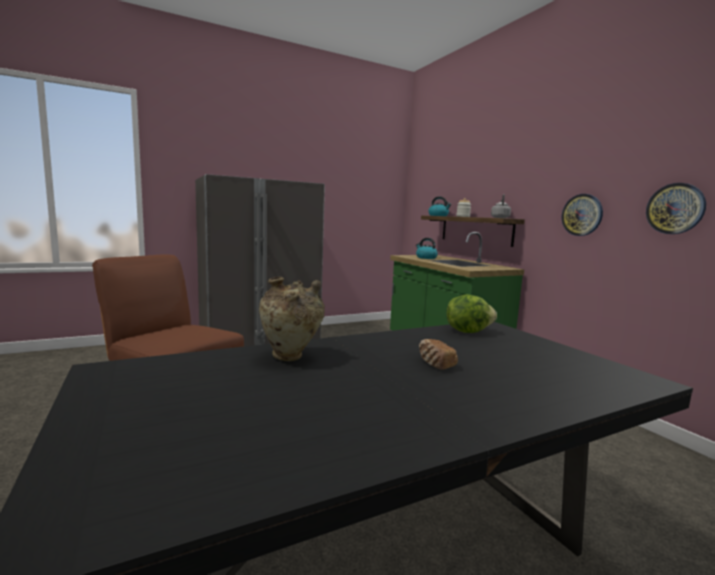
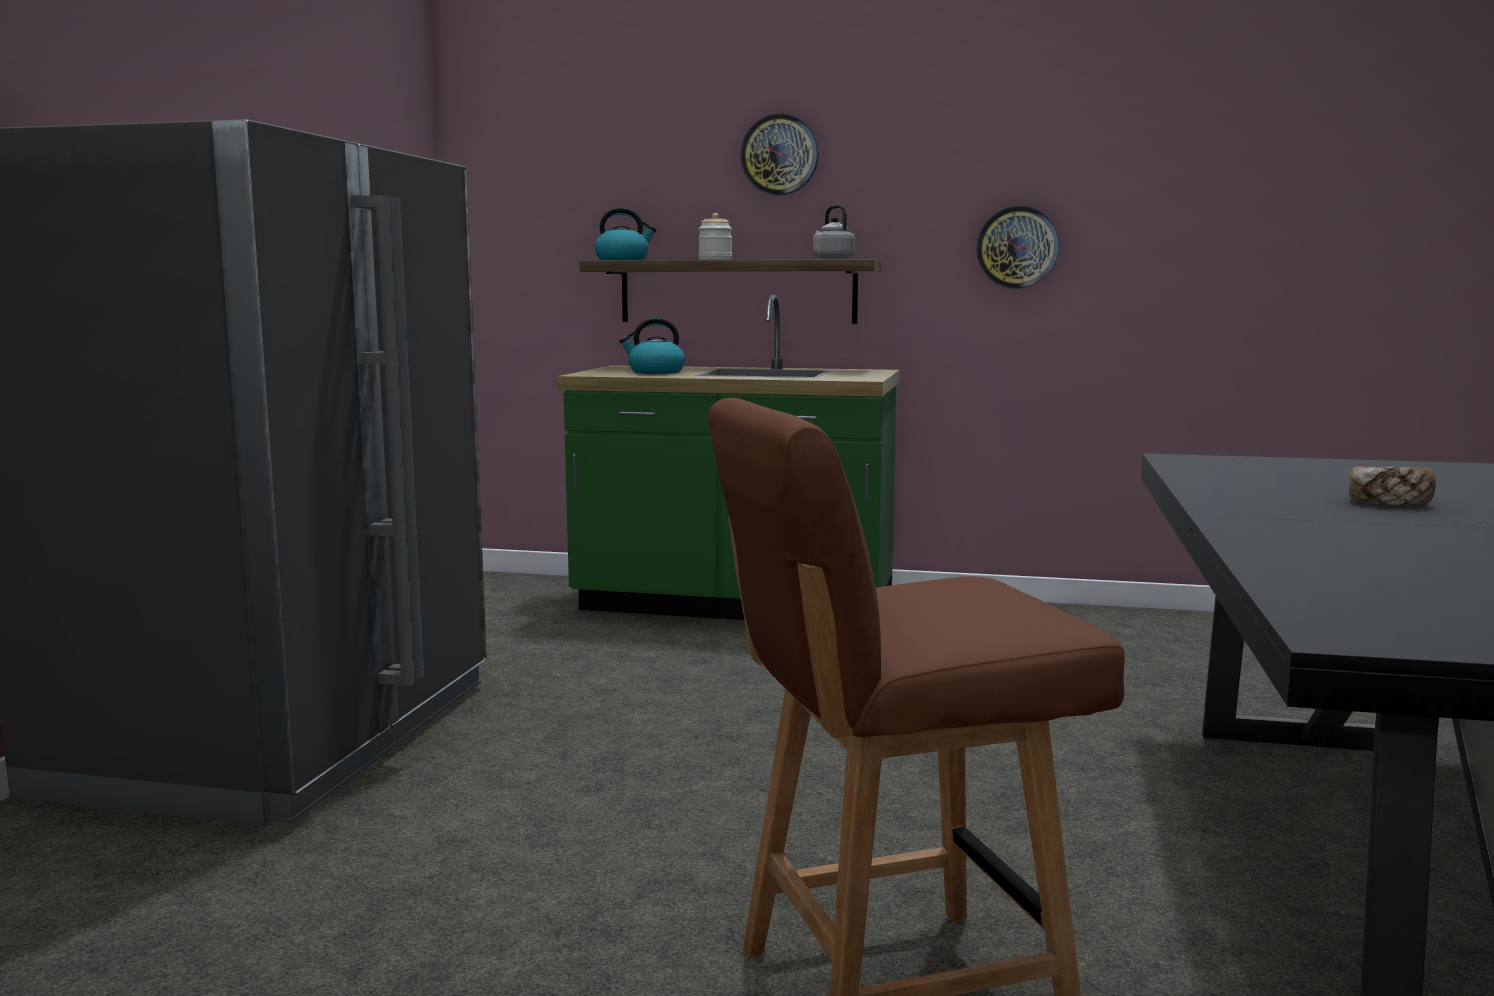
camera: 50 degrees left, 0 degrees up
(291, 358) = (1321, 544): beige vase -> none
(467, 331) = (1210, 469): lettuce -> none
(675, 208) = (1183, 233): wall clock -> wall clock (779, 155)

